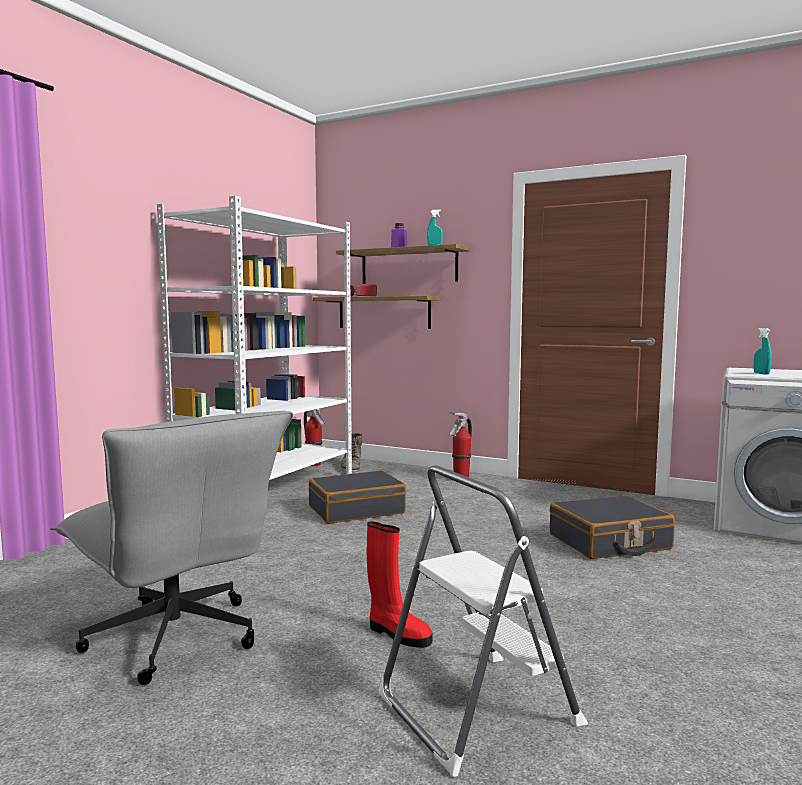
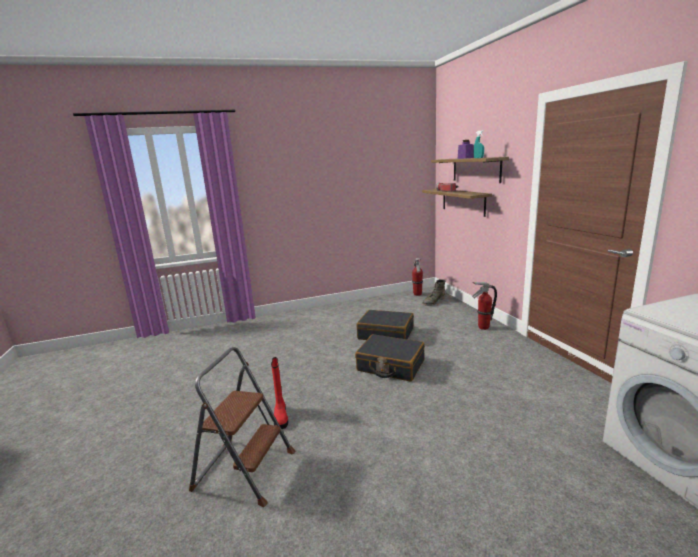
camera: 45 degrees right, 10 degrees up
(172, 636) = (221, 378): grey office chair -> none
(268, 490) = (368, 308): white bookcase -> none
(471, 709) = (241, 469): white step ladder -> brown step ladder
(609, 542) = (488, 412): black suitcase -> black suitcase (390, 366)
(761, 373) = (678, 314): turquoise spray bottle -> none

